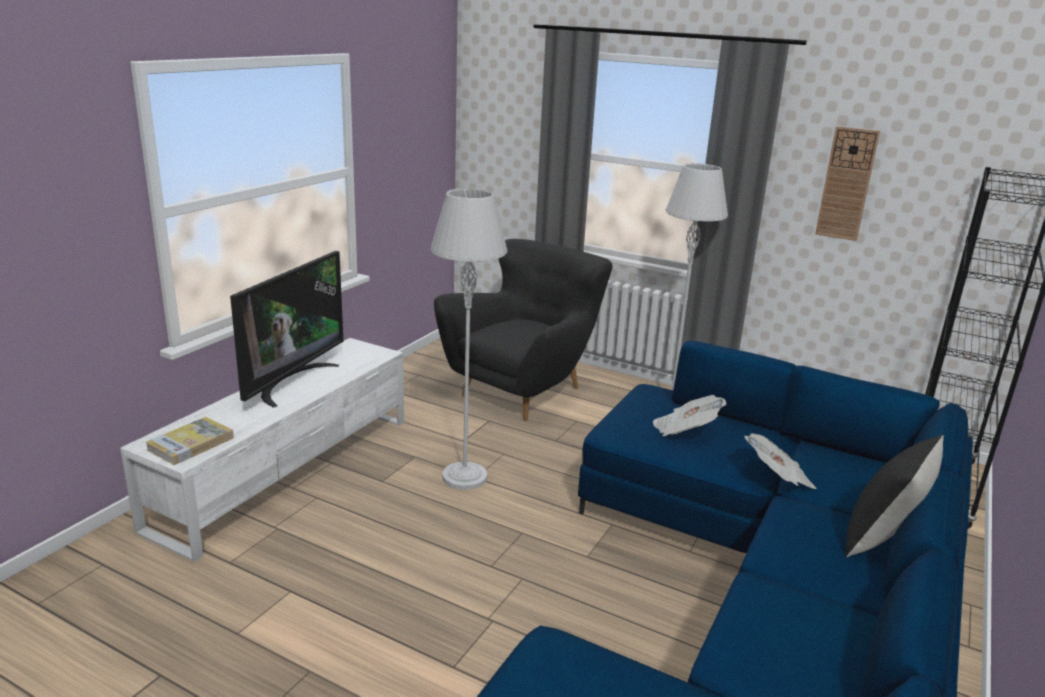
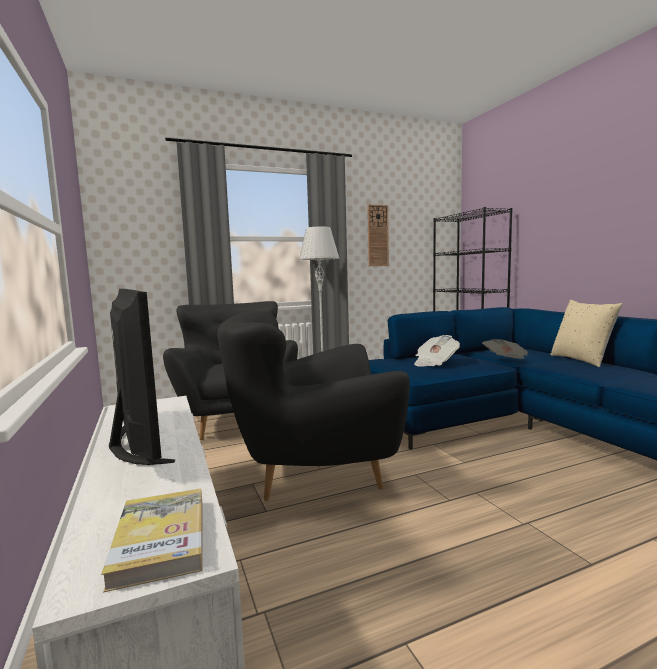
camera: 50 degrees left, 15 degrees down
(464, 477) = (313, 472): grey floor lamp -> black armchair
(882, 539) = (582, 360): black pillow -> beige pillow

